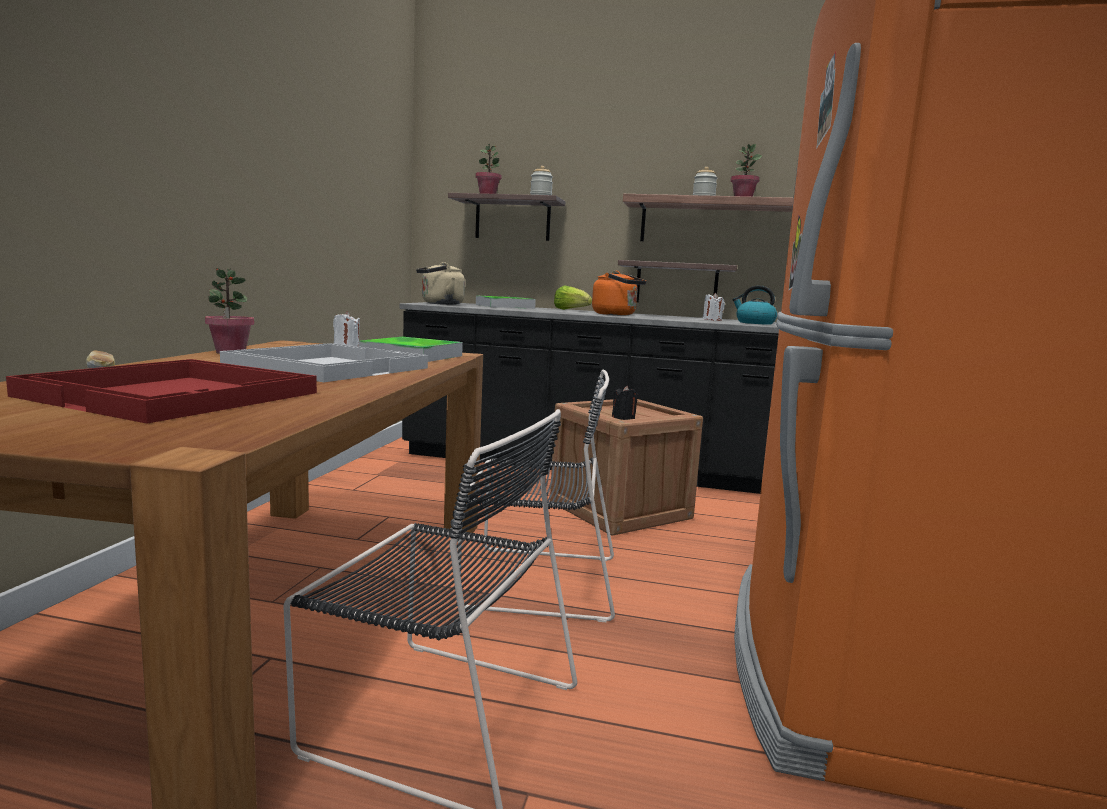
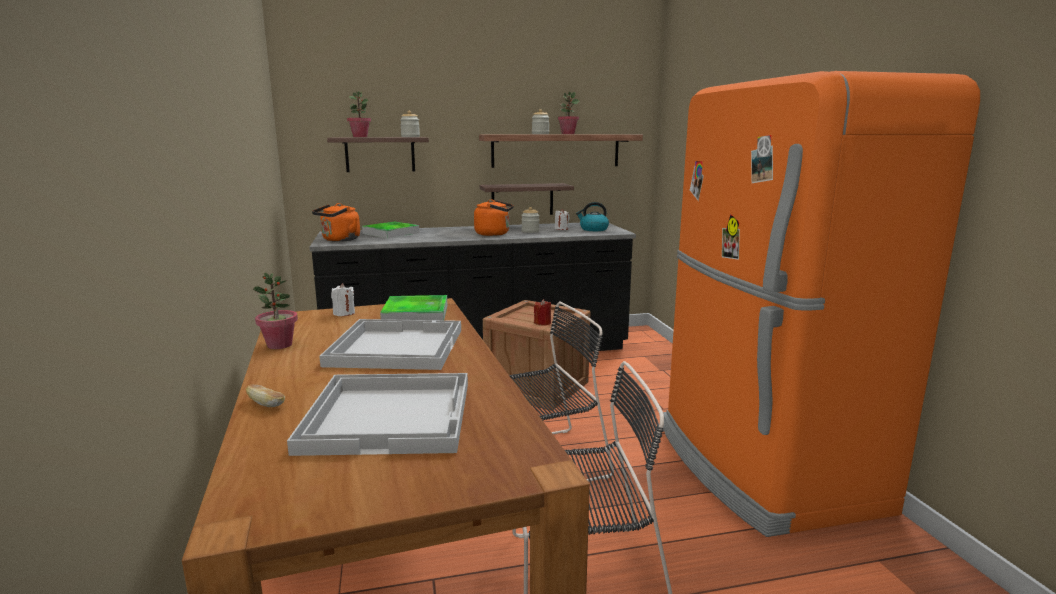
camera: 25 degrees left, 5 degrees up
(177, 394) = (391, 415): red tray -> white tray
(440, 304) = (339, 240): beige kettle -> orange kettle
(571, 310) = (447, 230): lettuce -> none
(623, 418) = (542, 323): black candle -> red candle
(666, 317) = (530, 231): none -> jar

